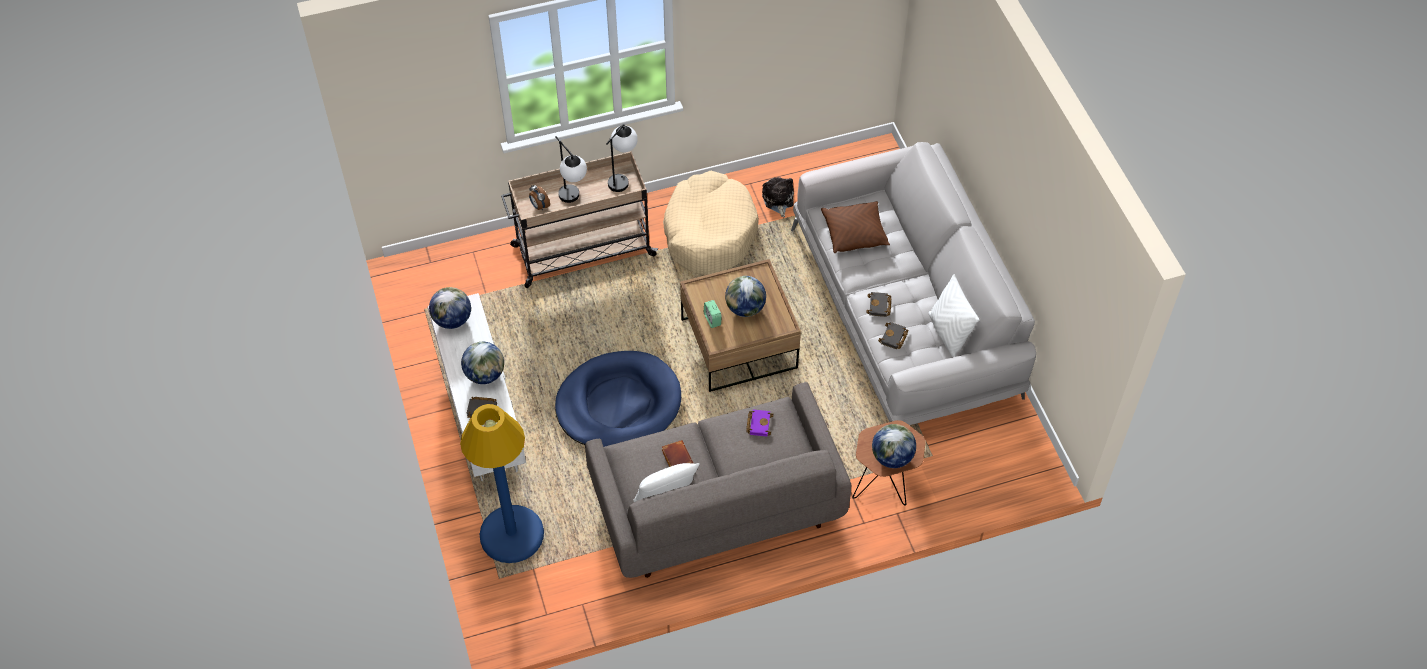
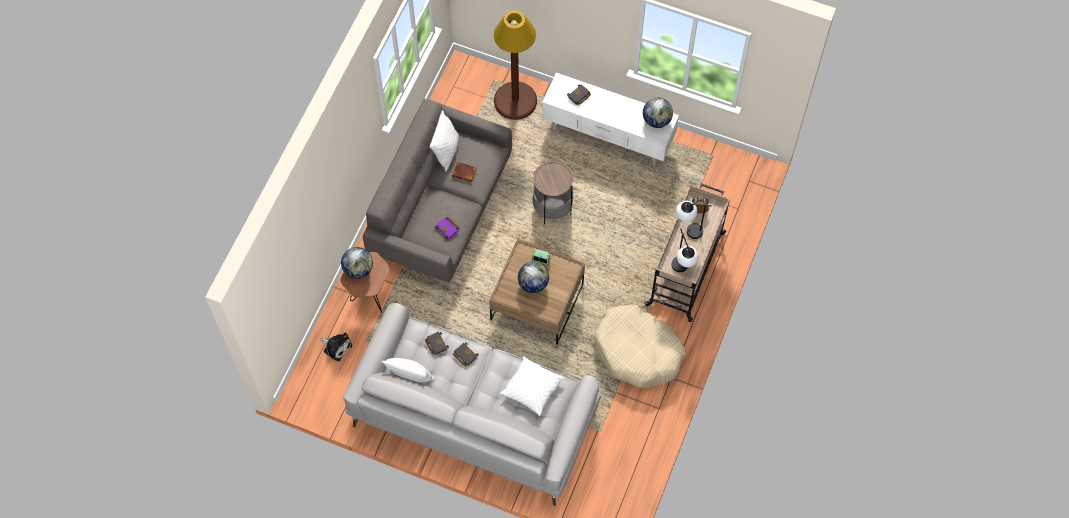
camera: 130 degrees right, 10 degrees up
(485, 374) = (602, 112): globe -> none
(512, 535) = (515, 101): blue floor lamp -> brown floor lamp
(618, 404) = (552, 208): blue dog bed -> side table
(778, 200) = (629, 414): plush toy -> plush toy (336, 347)
(854, 233) = (532, 389): brown pillow -> white pillow

